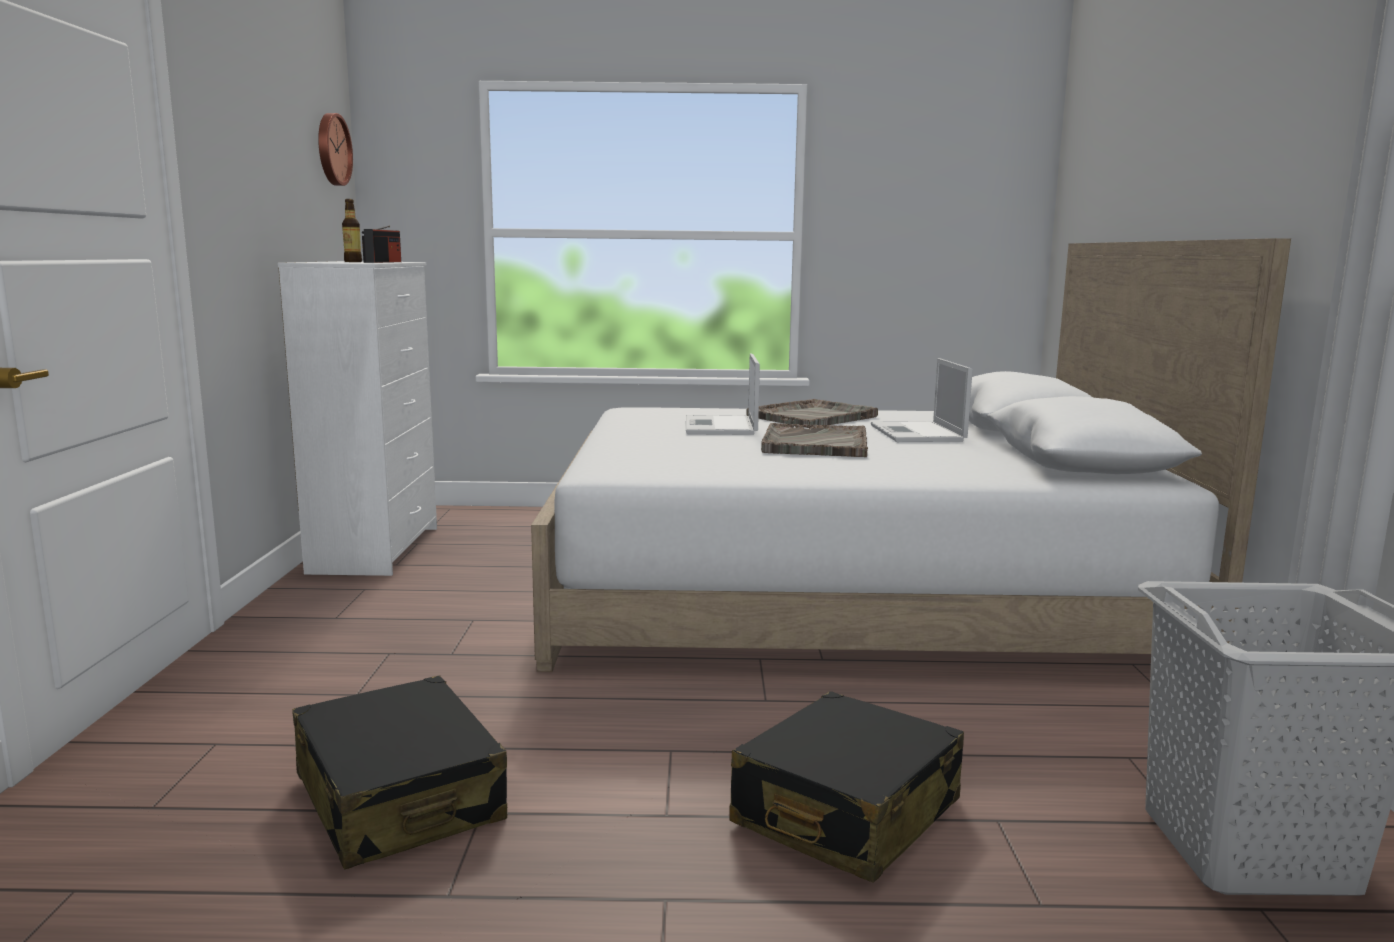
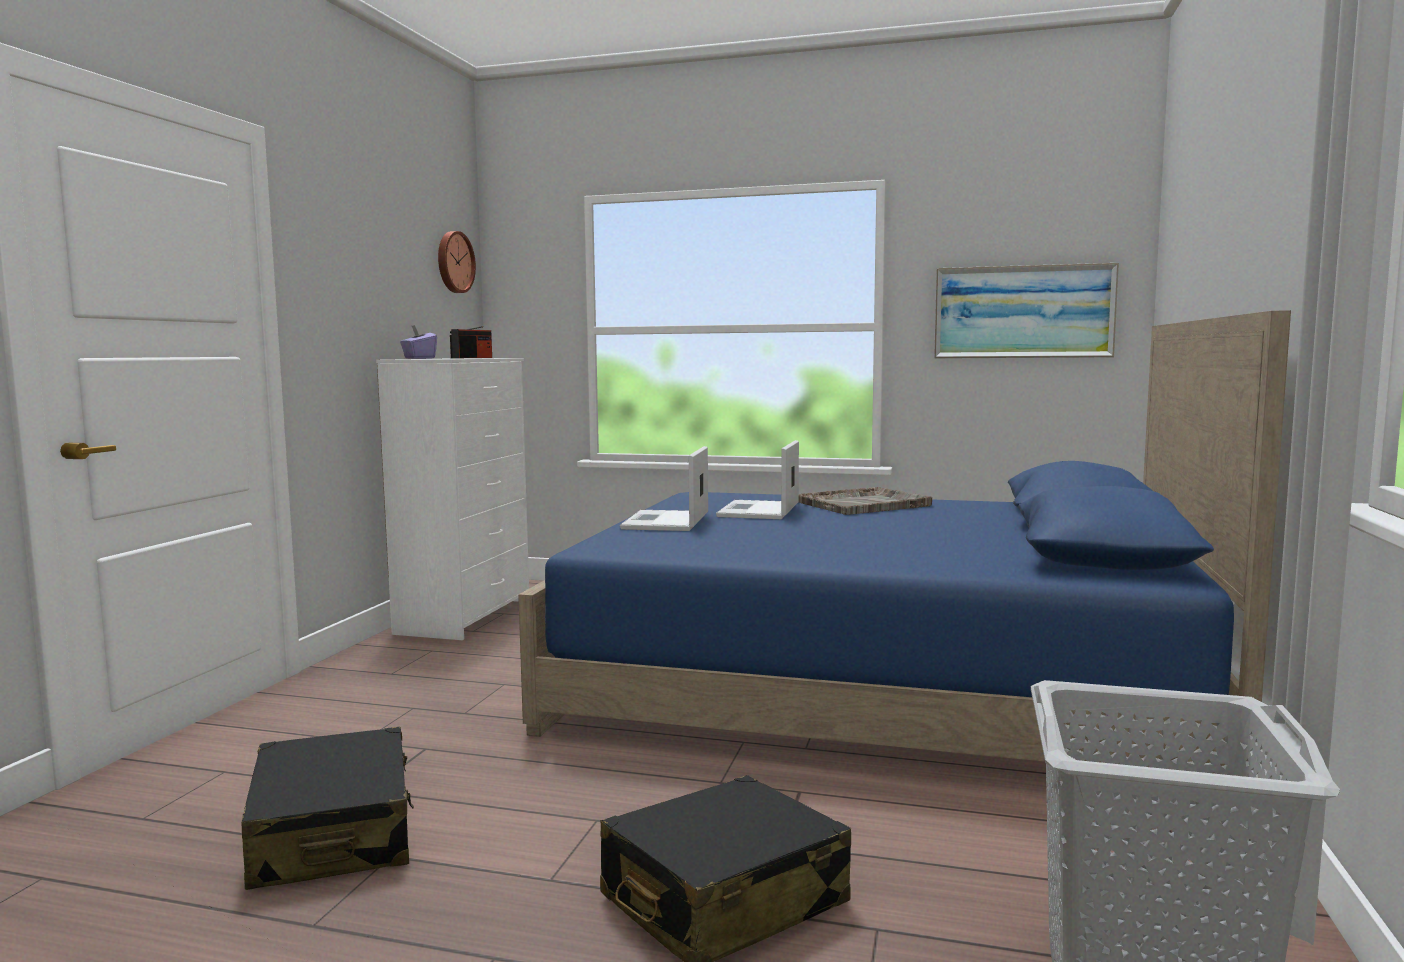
camera: 15 degrees right, 5 degrees down
(325, 262) = (419, 358): none -> purple tissue box
(353, 262) = (448, 358): bottle -> none
(815, 443) = (831, 529): grey tray -> none
(845, 593) = (875, 685): white bed -> blue bed
(918, 434) = (953, 523): laptop -> laptop (666, 522)
(936, 225) = (1023, 312): none -> picture

